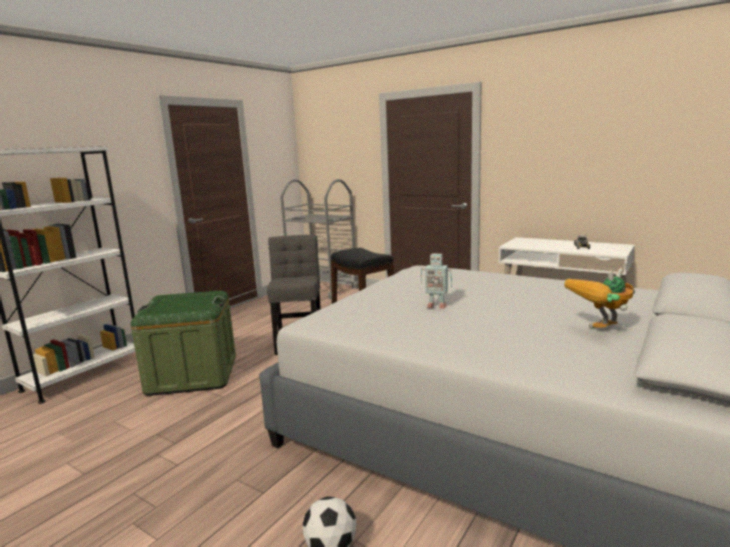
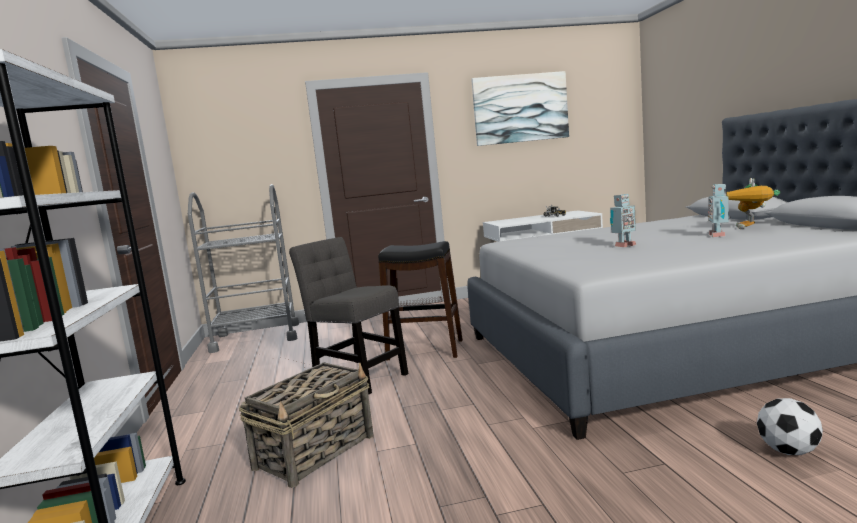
camera: 45 degrees left, 5 degrees down
(193, 375) = (316, 451): green storage box -> basket
(531, 327) = (719, 235): none -> toy robot
(578, 119) = (520, 108): none -> picture

